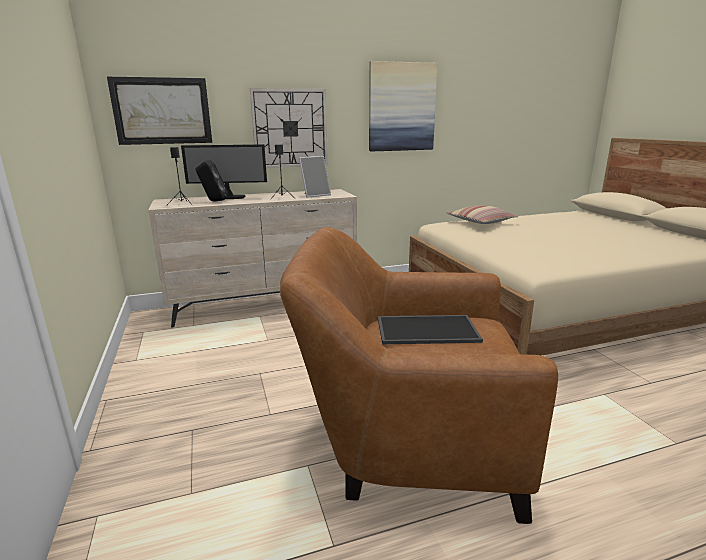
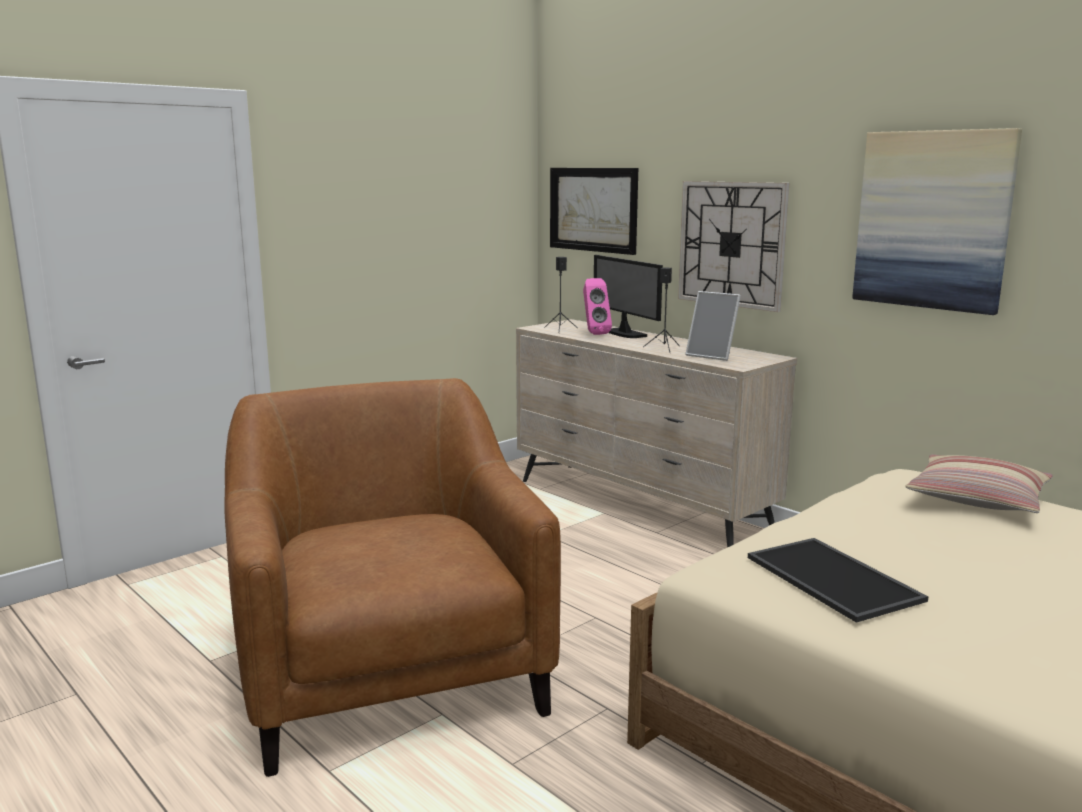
camera: 65 degrees right, 5 degrees down
(213, 201) = (594, 334): black speaker -> pink speaker
(427, 329) = (414, 535): tray -> tray (836, 578)

